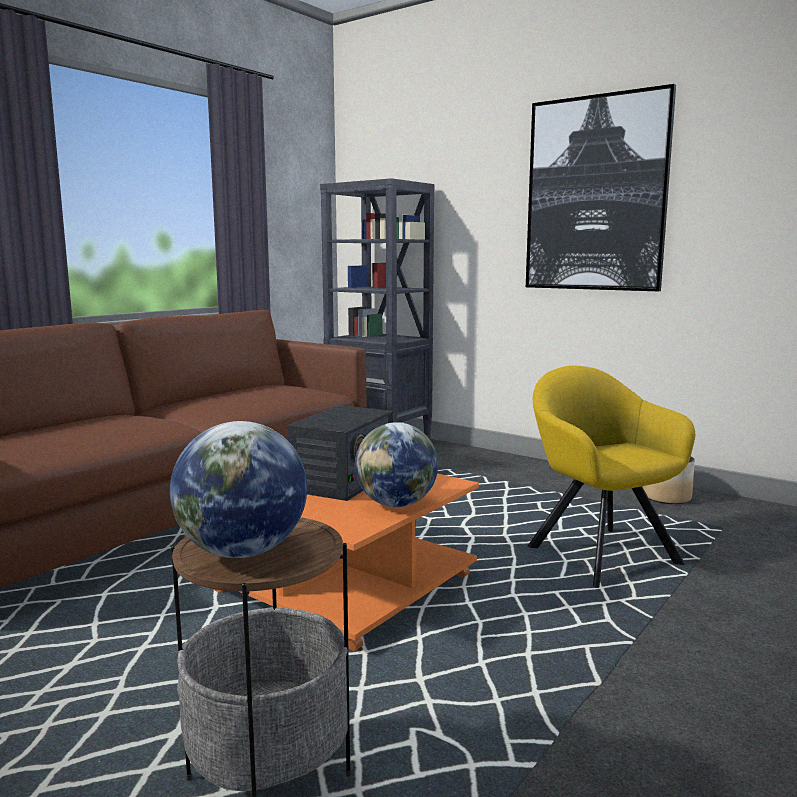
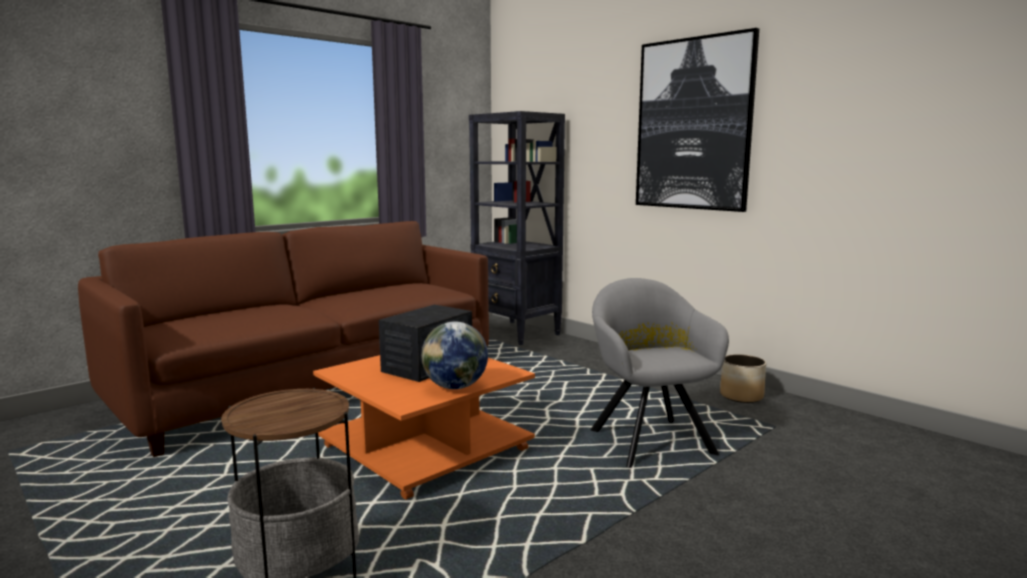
camera: 10 degrees right, 0 degrees up
(242, 552) = (270, 413): globe -> none
(598, 552) = (648, 439): yellow armchair -> grey armchair

